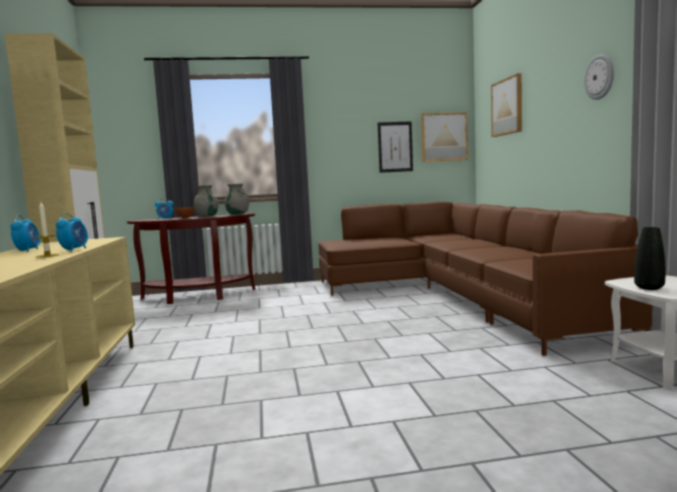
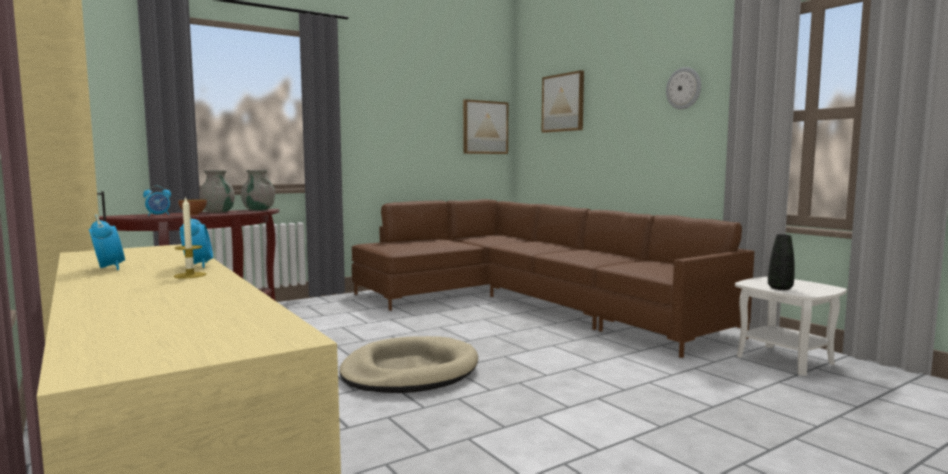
camera: 25 degrees left, 0 degrees up
(285, 343) = (410, 371): none -> beige dog bed
(395, 147) = (436, 135): picture -> none

